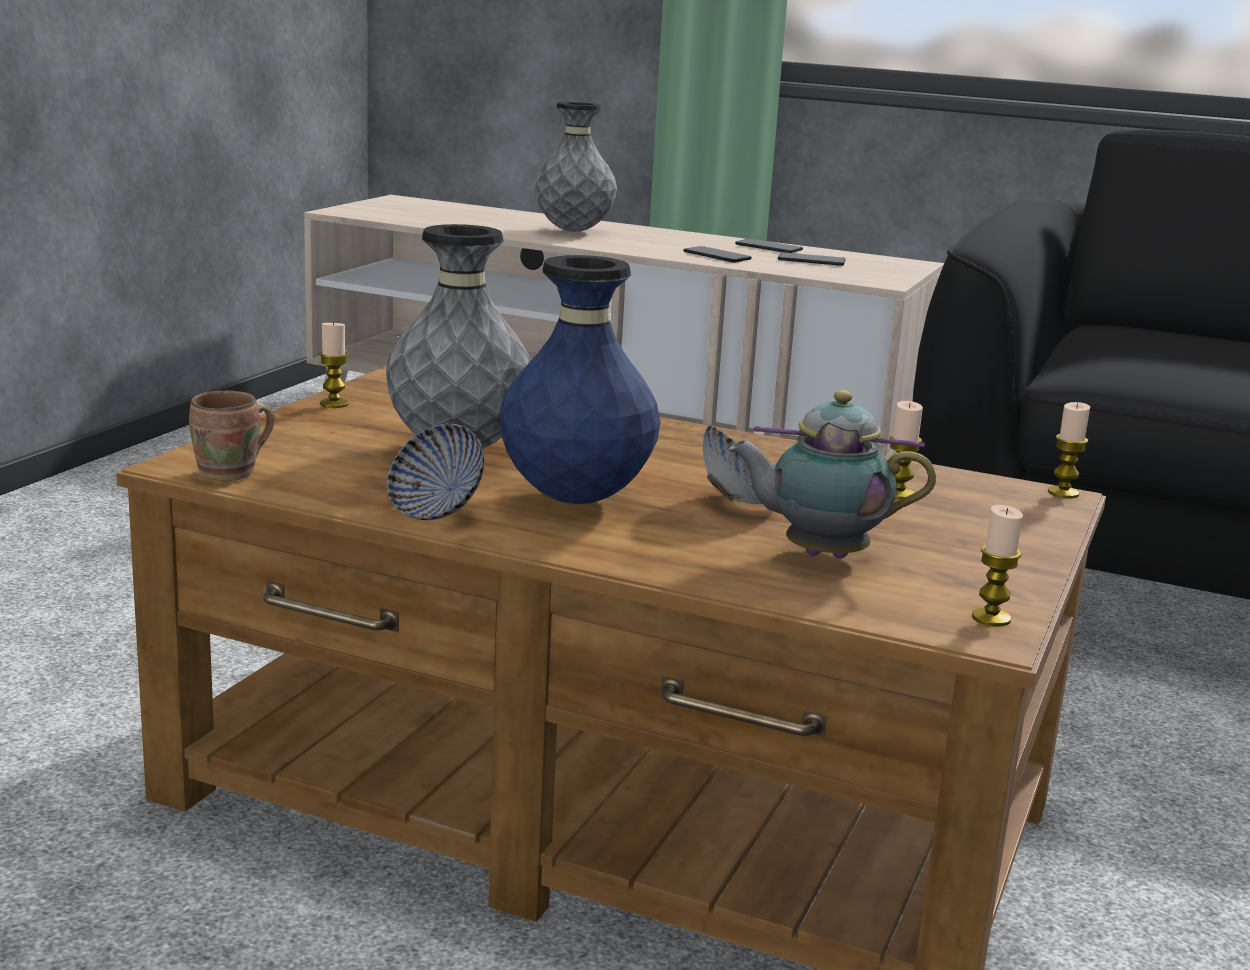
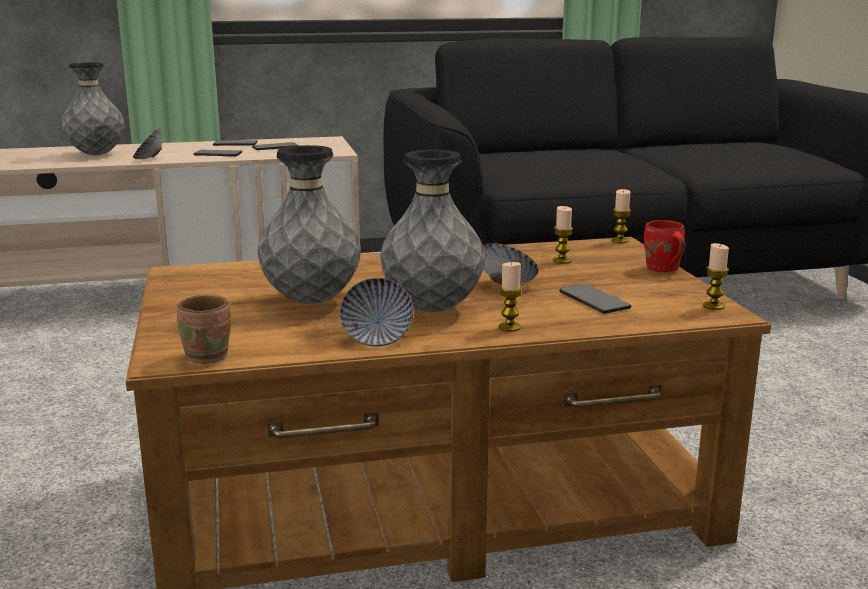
camera: 35 degrees left, 0 degrees up
(334, 404) = (175, 296): candle -> candle (509, 327)
(576, 500) = (432, 309): blue vase -> grey vase
(621, 246) = (149, 159): none -> bowl
(819, 555) = (594, 300): teapot -> phone
(1034, 548) = (662, 269): none -> red mug

